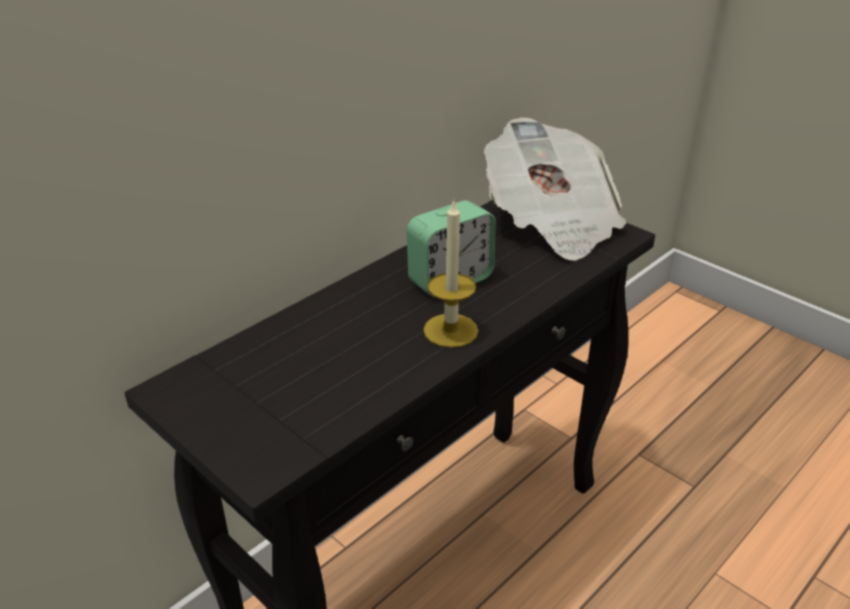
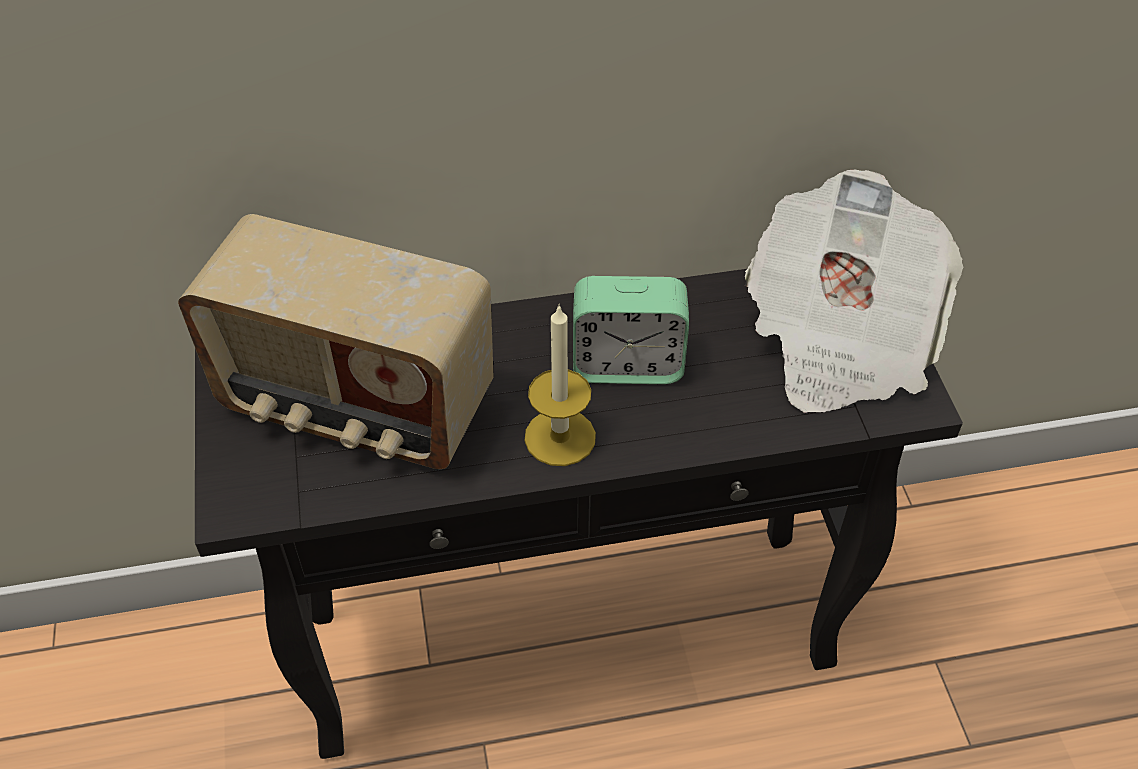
camera: 35 degrees right, 15 degrees up
(294, 373) = (356, 407): none -> radio

